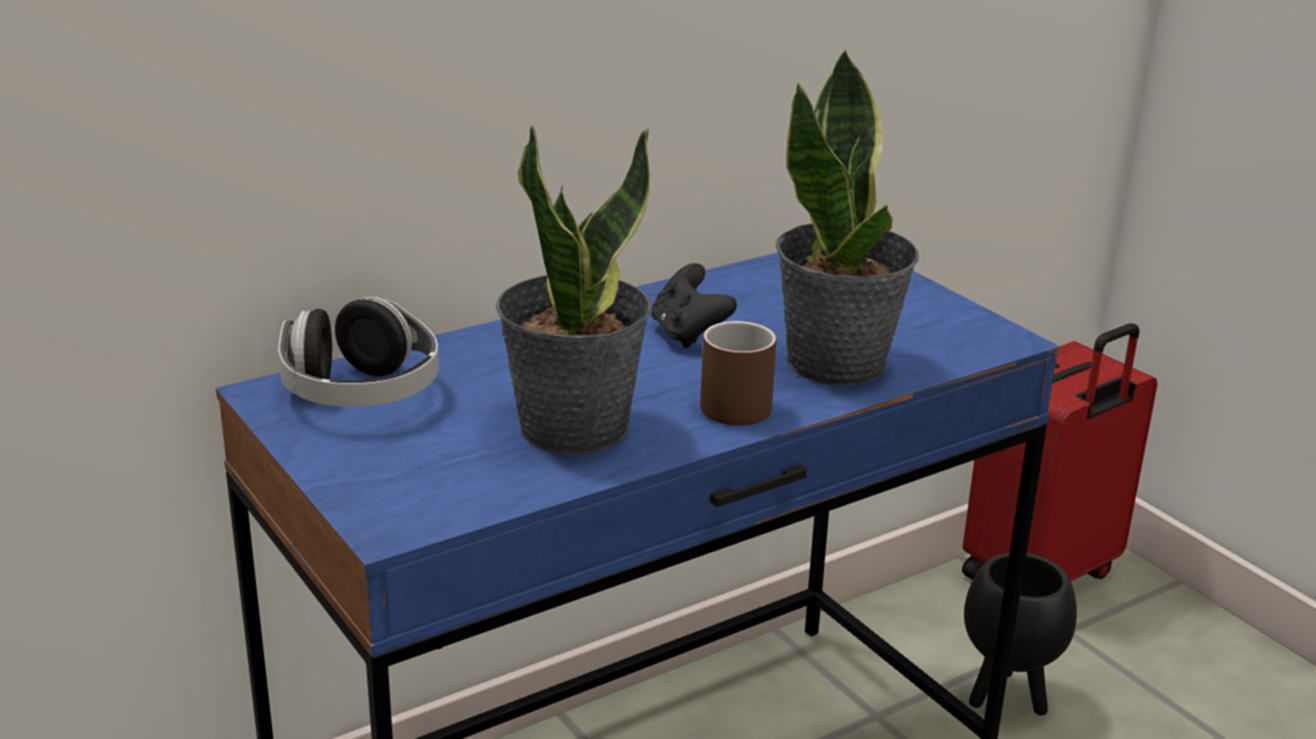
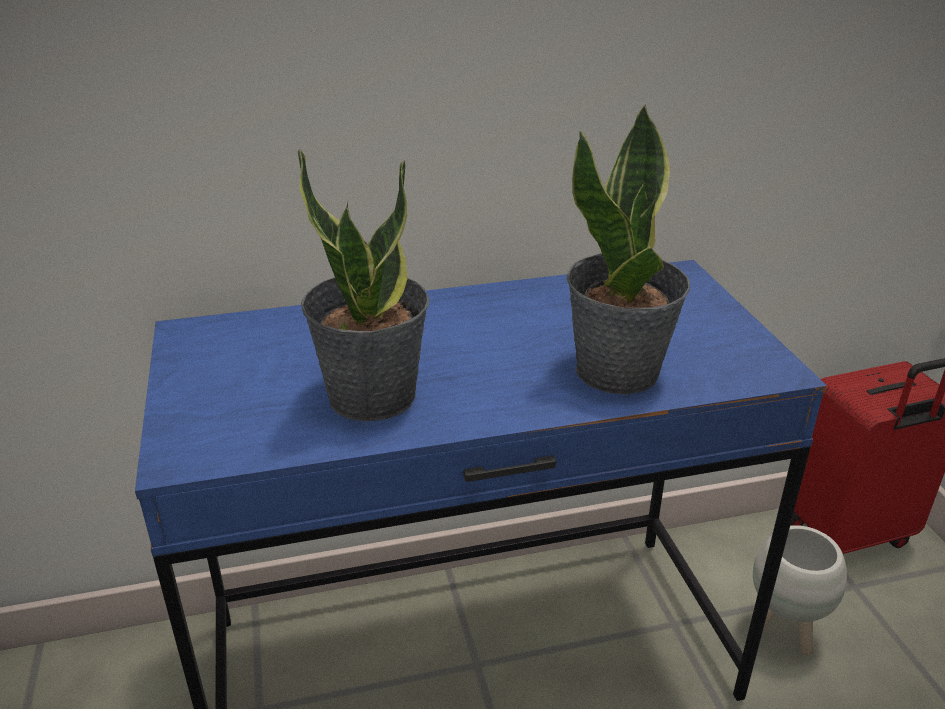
camera: 20 degrees right, 5 degrees up
(361, 394) = (243, 342): headphones -> none
(688, 334) = (514, 327): black game controller -> none
(733, 401) = (511, 393): brown mug -> none
(1005, 697) = (782, 632): black planter -> white planter

